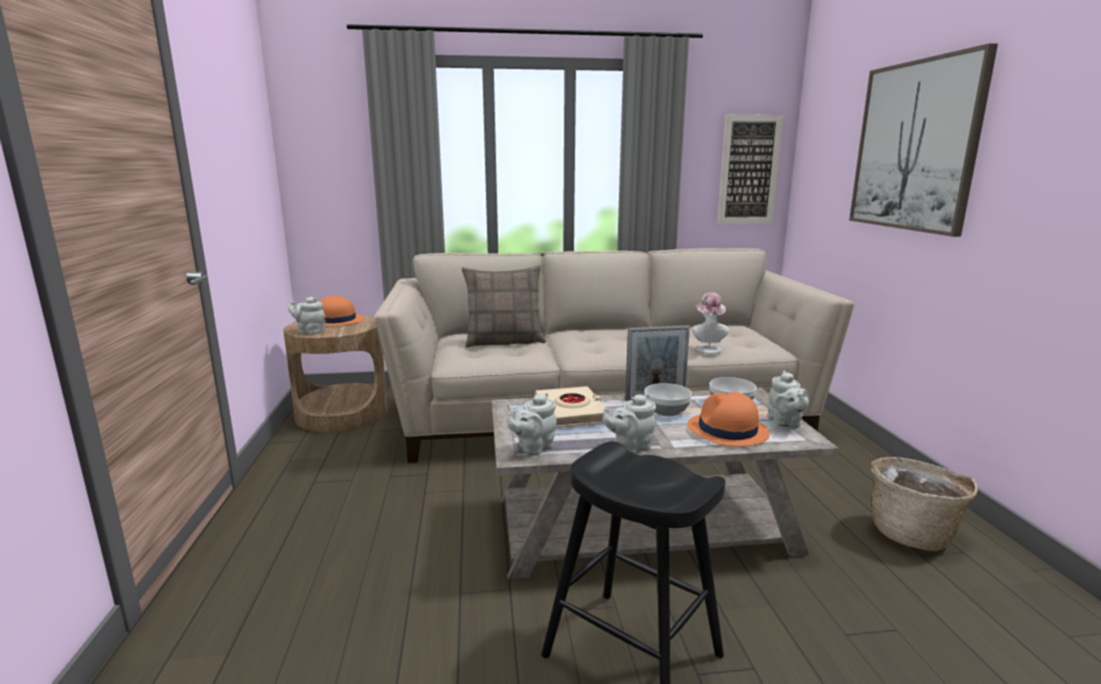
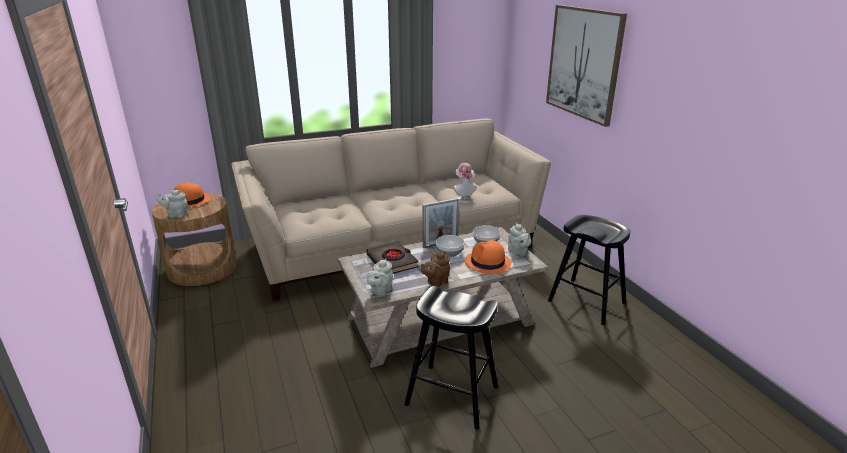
camera: 15 degrees left, 10 degrees up
(504, 341) = (325, 207): pillow -> none
(570, 412) = (392, 261): beige book -> black book
(630, 447) = (436, 282): grey teapot -> brown teapot
(749, 170) = (478, 58): picture -> none
(912, 533) = (586, 302): basket -> black stool

